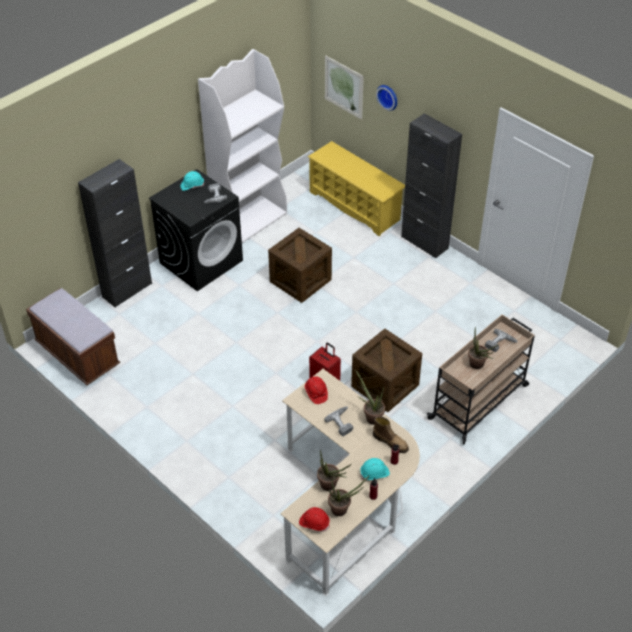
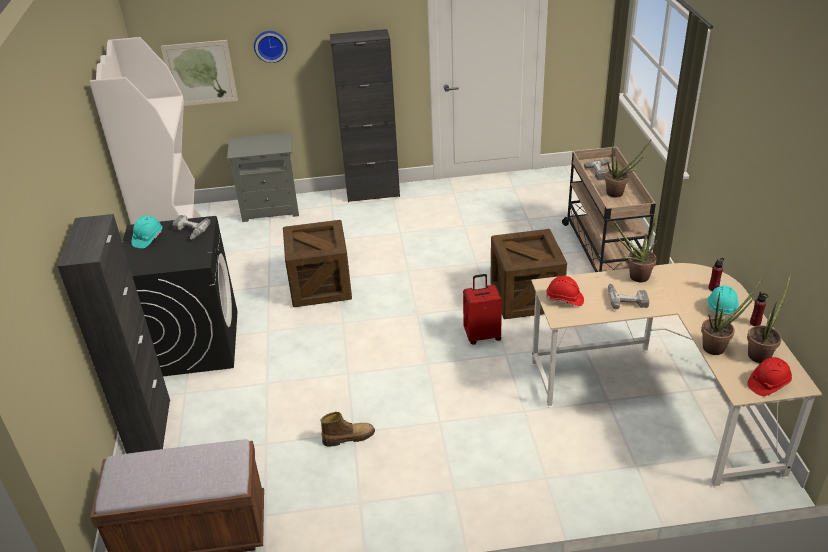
camera: 50 degrees left, 10 degrees down
(355, 206) = (271, 209): yellow shoe rack -> grey nightstand
(391, 442) = (683, 279): boot -> boot (348, 437)

